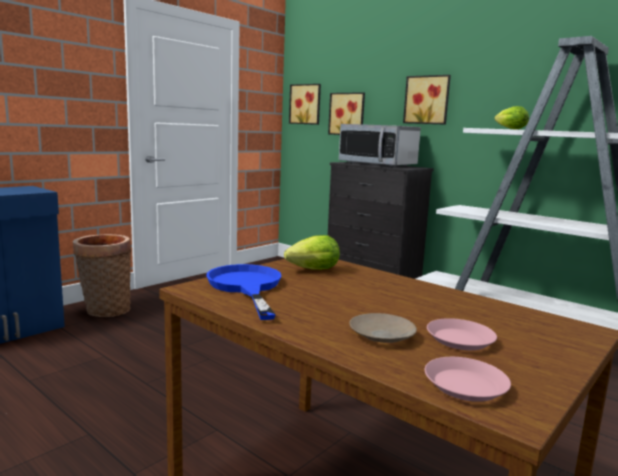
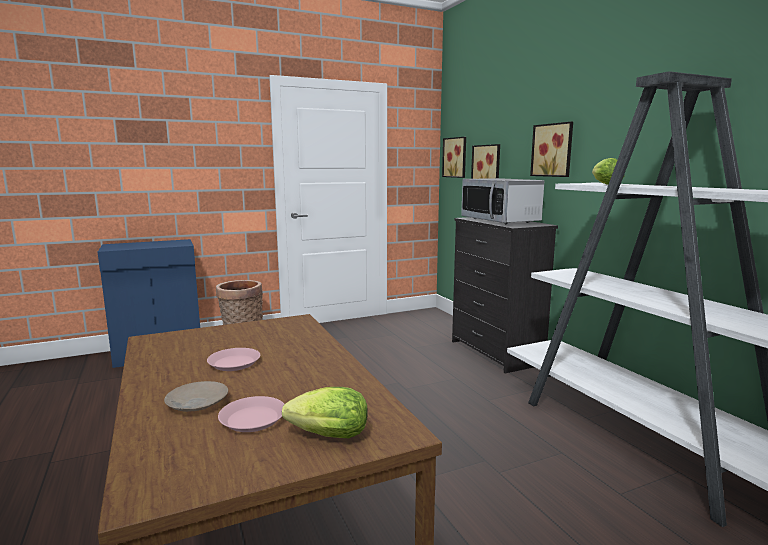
camera: 25 degrees right, 0 degrees up
(246, 287) = (188, 342): blue frying pan -> none
(310, 270) = (271, 332): lettuce -> lettuce (324, 436)
(465, 385) = (162, 462): pink plate -> pink plate (234, 363)

